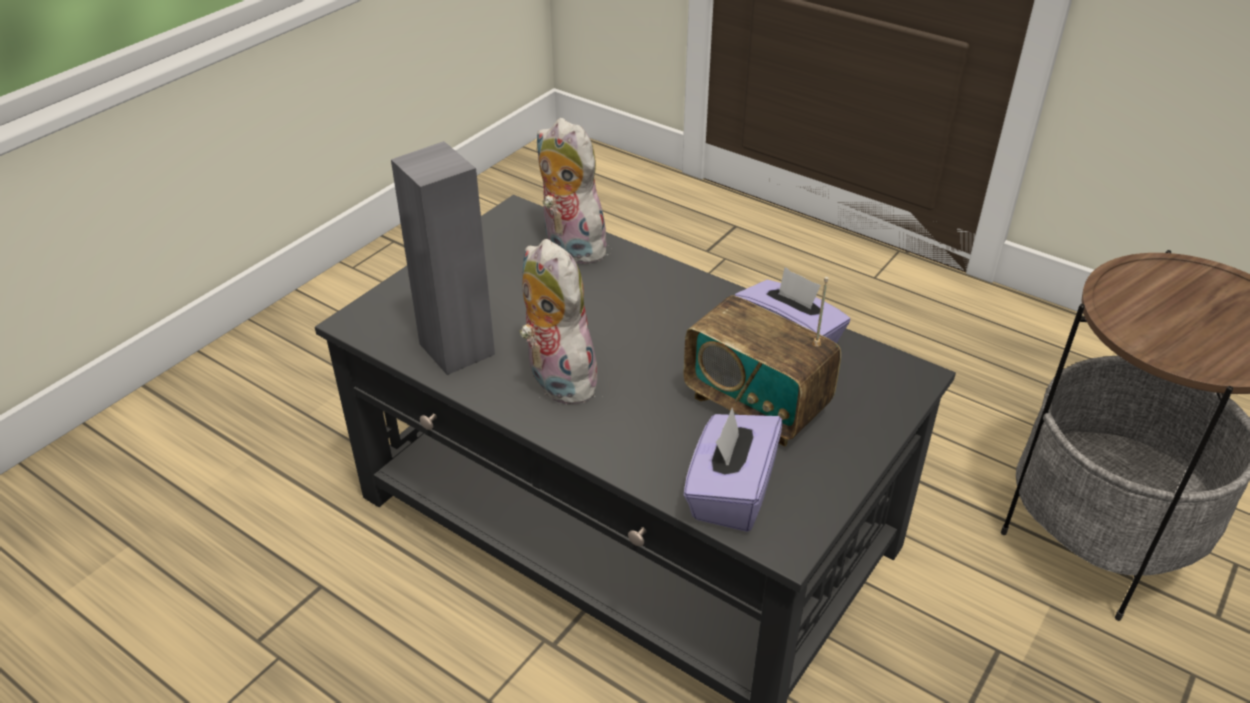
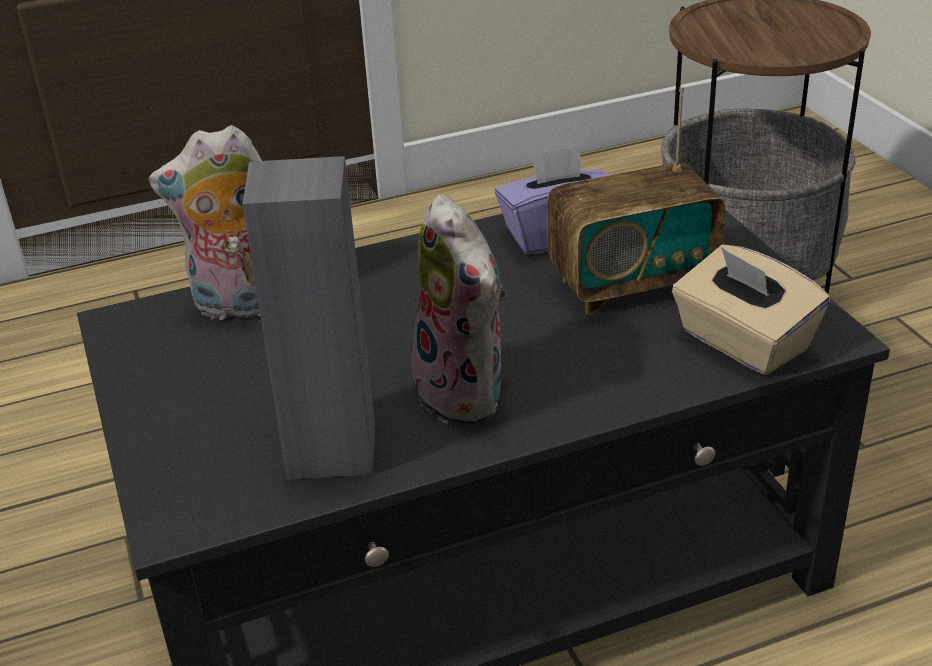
camera: 55 degrees left, 5 degrees down
(556, 380) = (468, 393): plush toy -> plush toy turned 120 degrees counterclockwise
(730, 493) = (743, 342): purple tissue box -> beige tissue box

